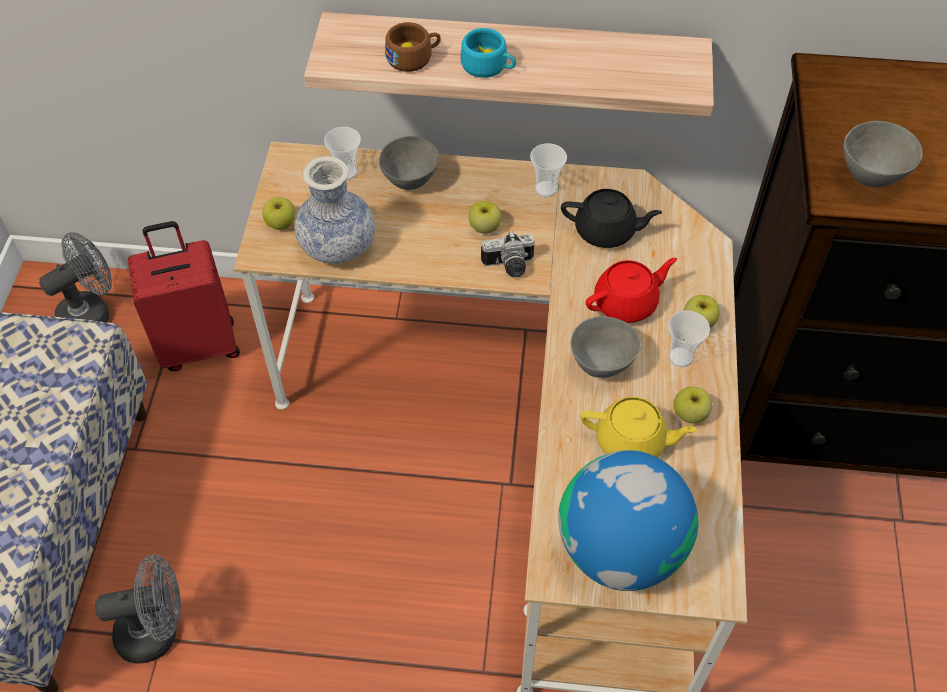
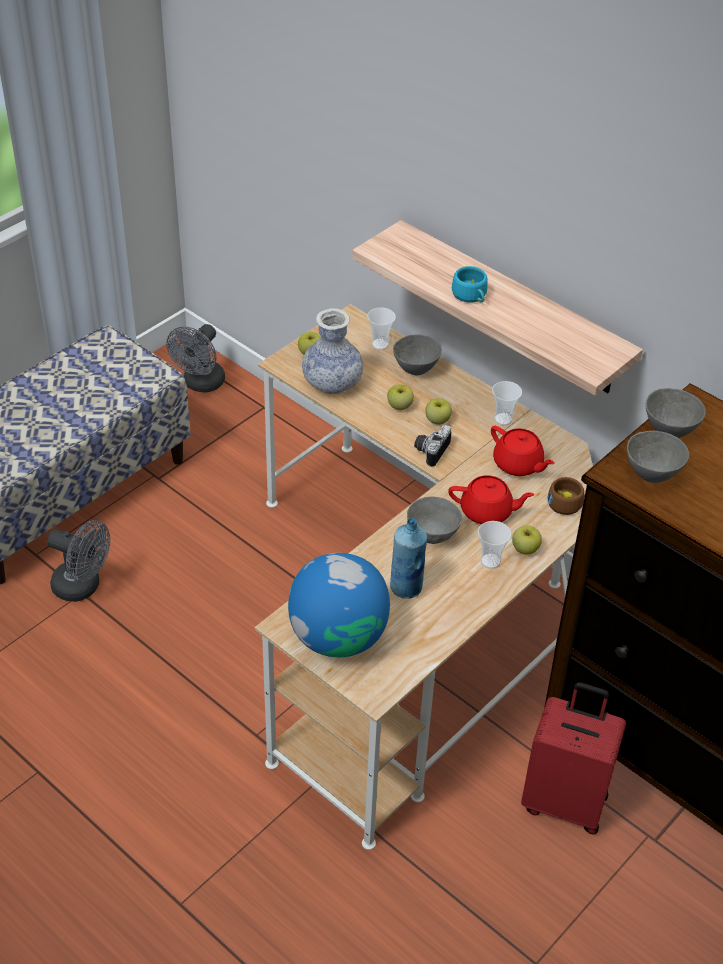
camera: 35 degrees right, 10 degrees down
(91, 313) = (201, 384): grey fan -> grey fan turned 120 degrees clockwise
(199, 344) = (251, 439): red suitcase -> red suitcase (565, 801)
(414, 57) = (429, 270): brown cup -> brown cup (569, 505)
(509, 266) = (430, 450): camera -> camera turned 90 degrees clockwise
(606, 231) = (518, 464): black teapot -> red teapot
(632, 442) = (406, 587): yellow teapot -> blue bottle
(690, 414) = (461, 595): apple -> apple (399, 406)
(834, 118) = (669, 431): none -> grey bowl

